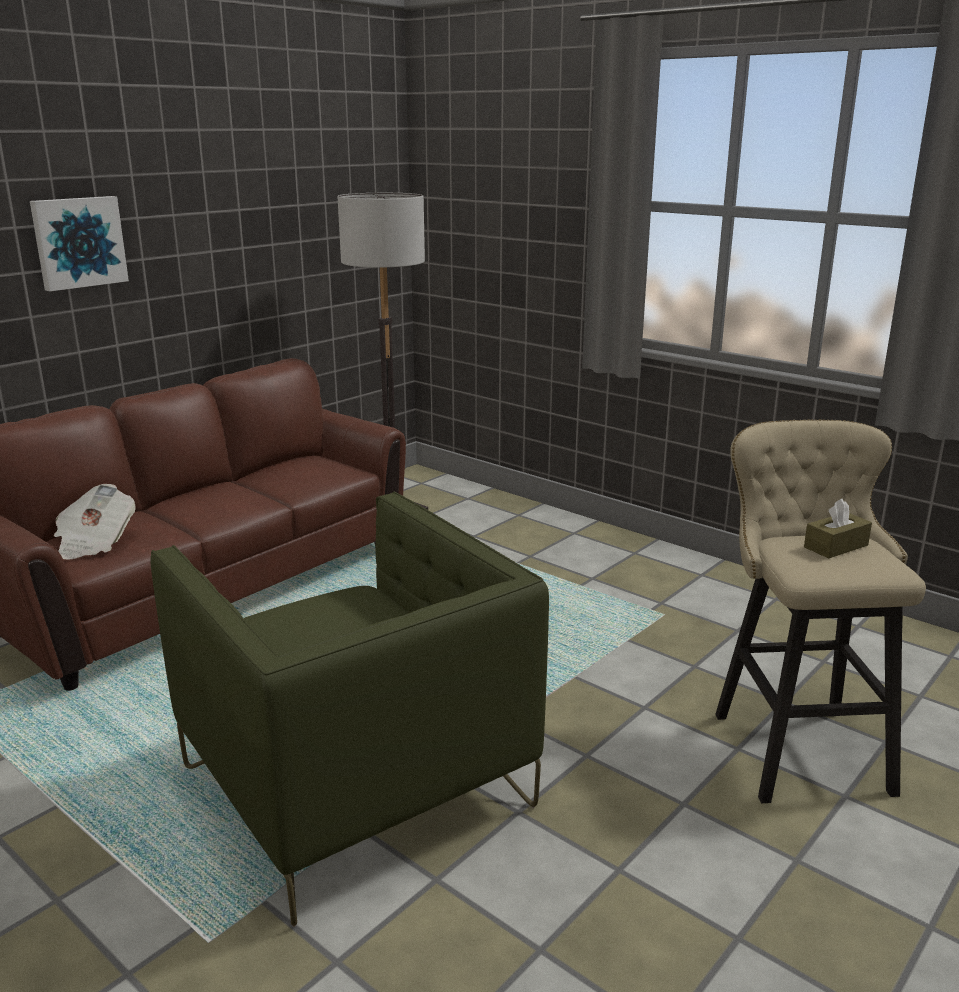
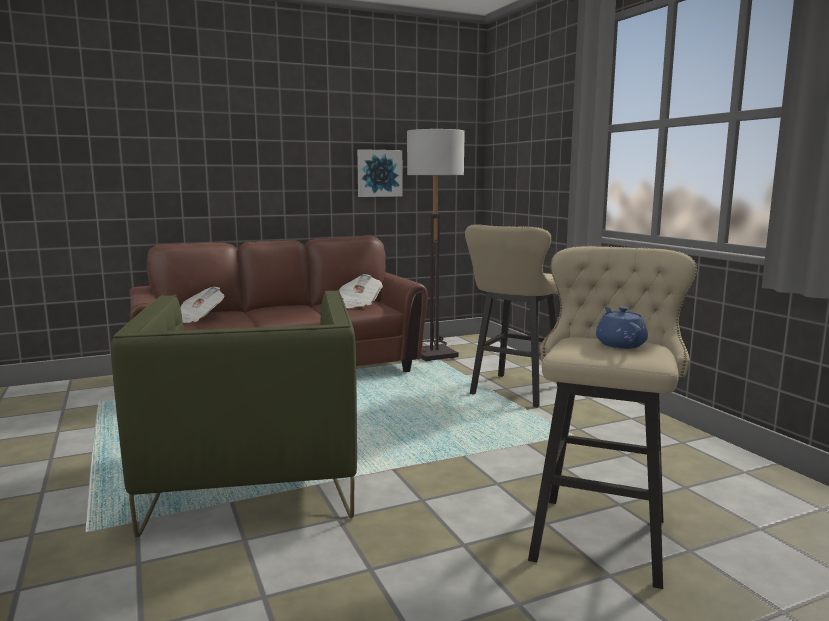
camera: 25 degrees right, 10 degrees down
(78, 242) = (241, 151): picture -> picture (379, 173)
(309, 468) = (359, 304): none -> newspaper
(544, 562) = (512, 393): none -> beige stool
(836, 546) = (620, 344): brown tissue box -> blue teapot

